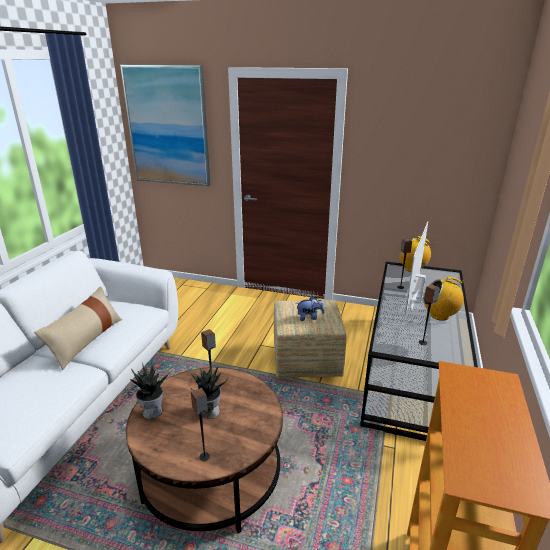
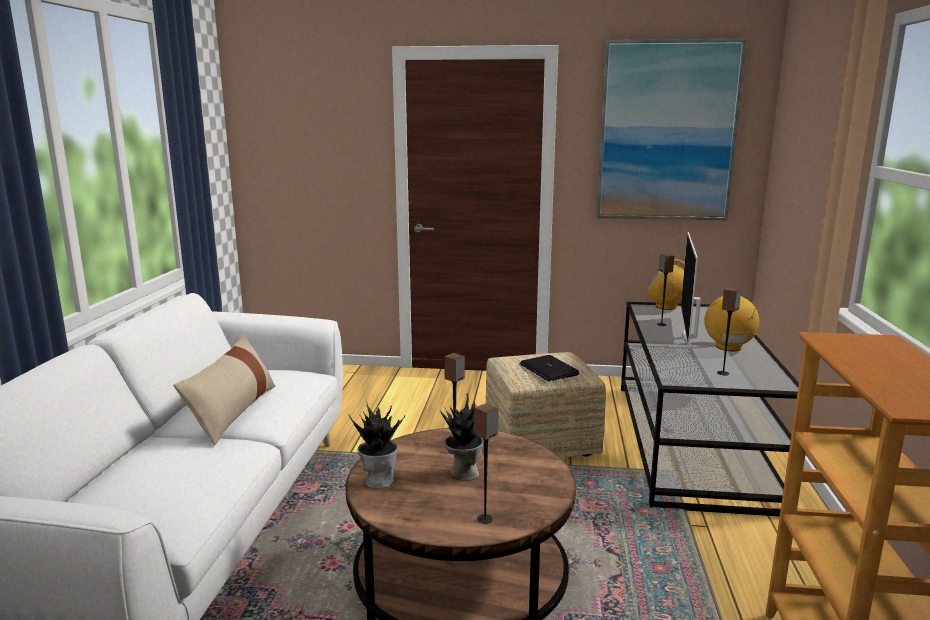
camera: 10 degrees left, 10 degrees down
(168, 126) = (298, 131): picture -> picture (667, 132)
(309, 317) = (548, 369): plush toy -> laptop
(440, 315) = (728, 347): radio -> radio turned 105 degrees clockwise

